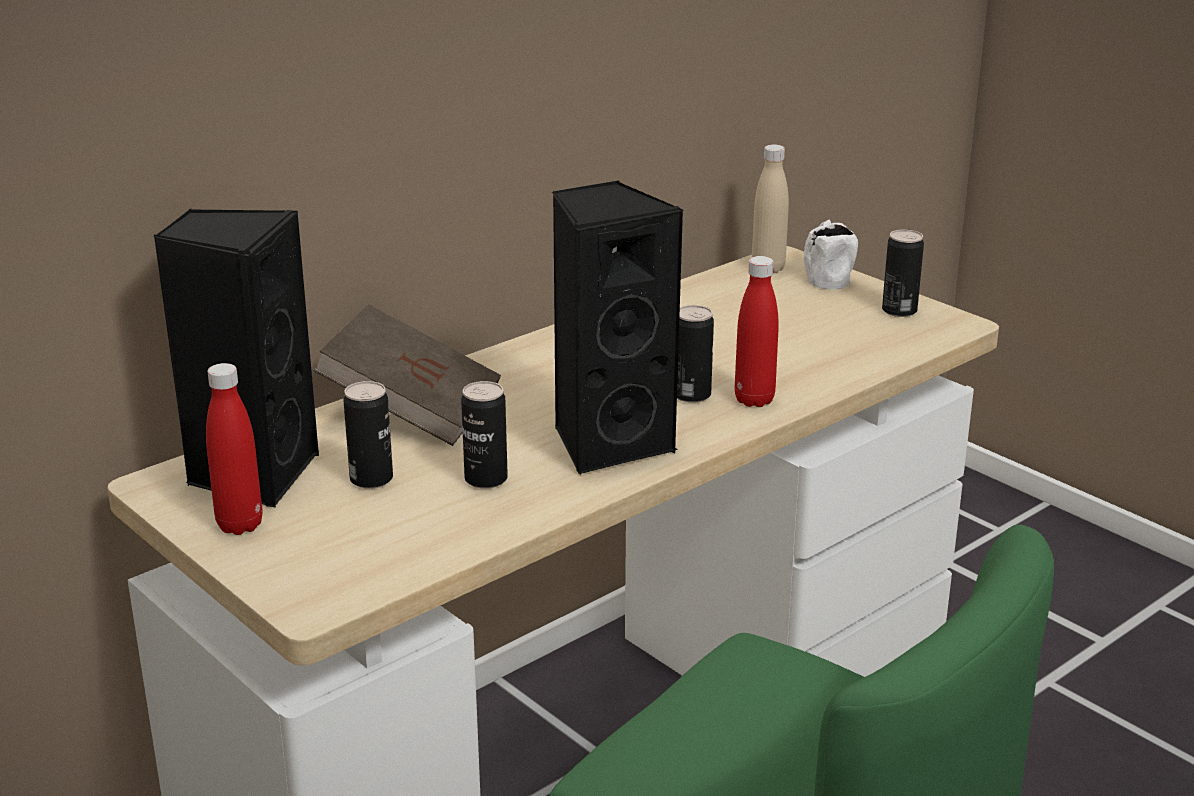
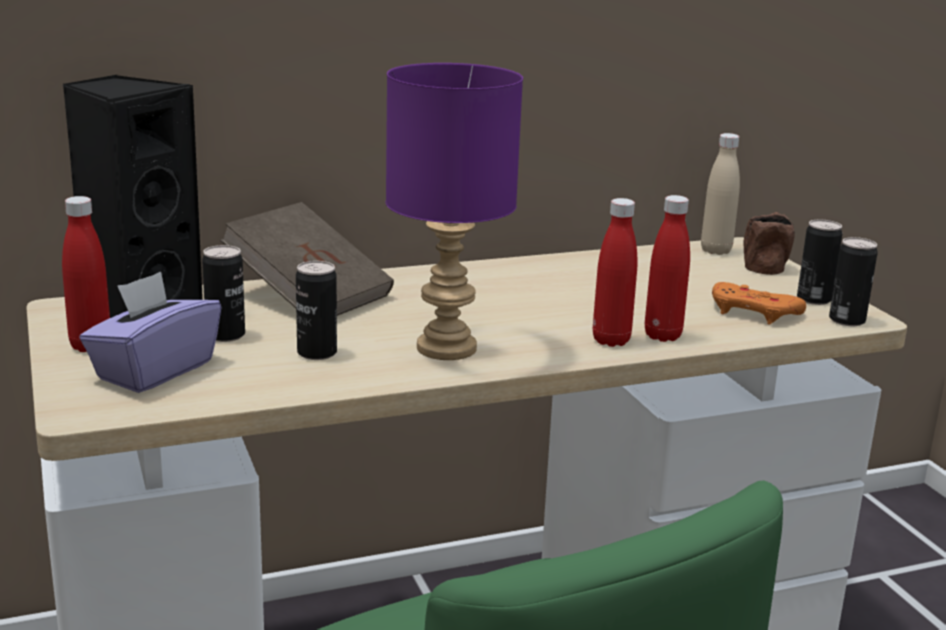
camera: 20 degrees right, 5 degrees down
(339, 539) = (154, 370): none -> purple tissue box
(608, 443) = (448, 347): black speaker -> purple table lamp
(691, 395) = (557, 327): can -> can (847, 320)
(796, 384) = (662, 336): none -> red bottle
(825, 276) = (765, 264): white mug -> brown mug
(856, 337) = (753, 311): none -> orange game controller

